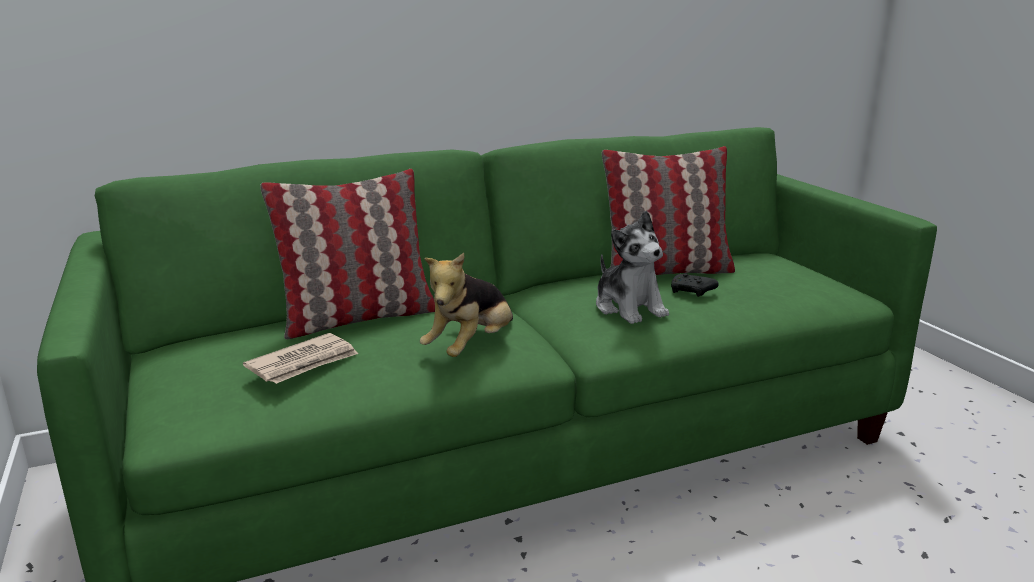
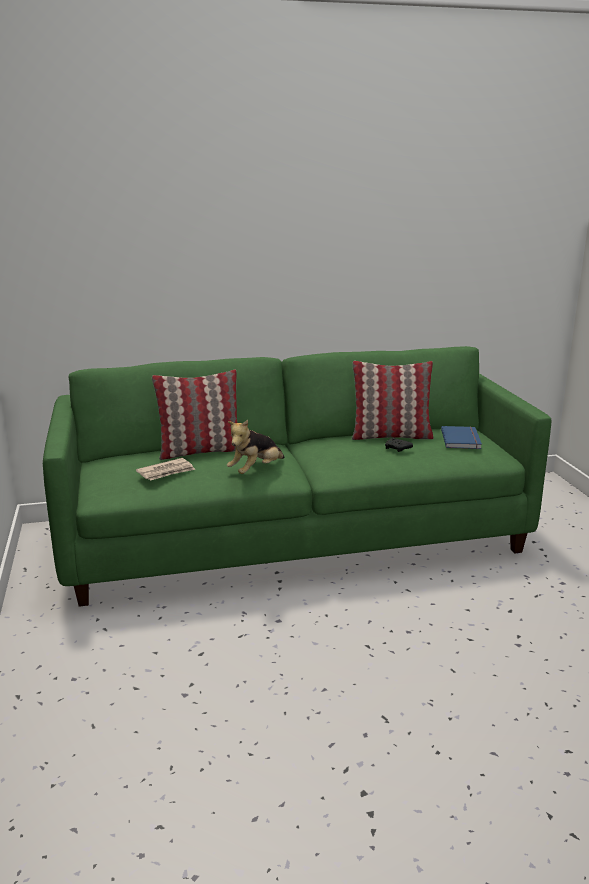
camera: 10 degrees right, 0 degrees up
(629, 308) = (355, 456): plush toy -> none
(780, 270) = (462, 439): none -> blue book

